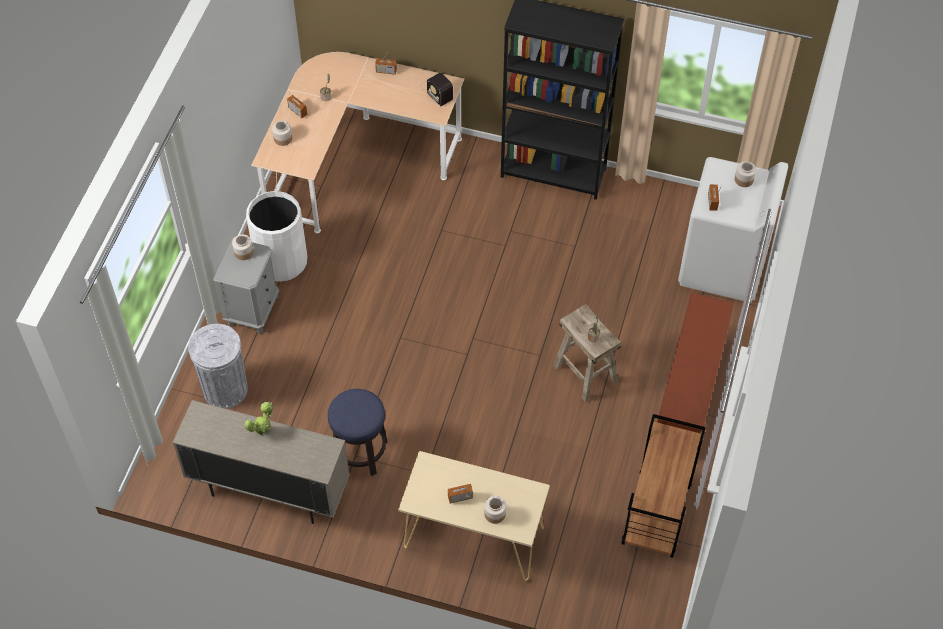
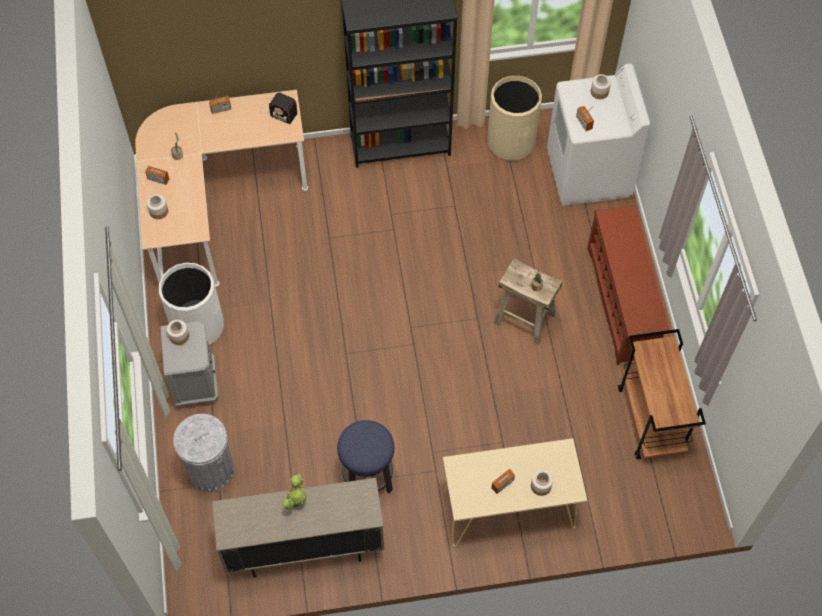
camera: 25 degrees left, 5 degrees up
(662, 208) = (511, 142): none -> beige trash can

